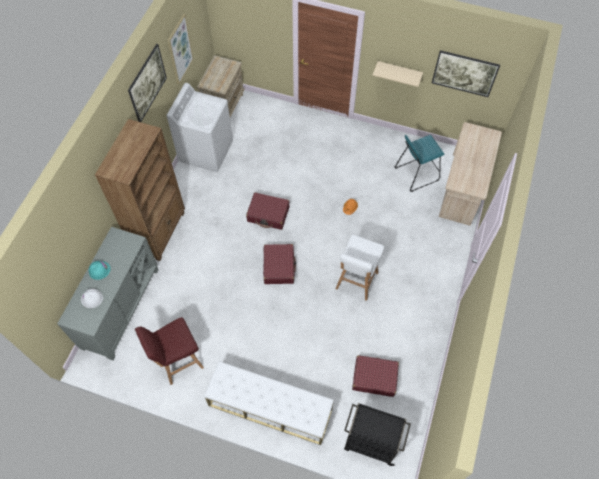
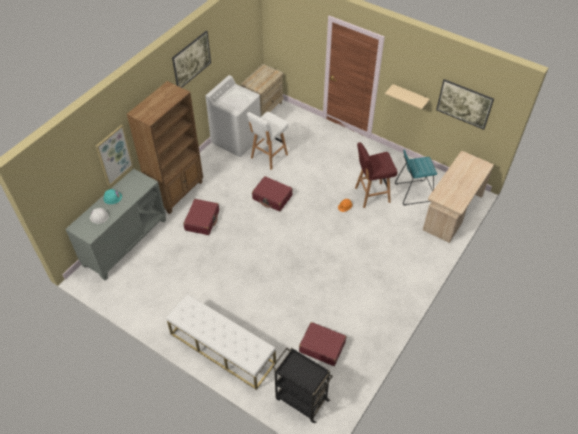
camera: 15 degrees right, 10 degrees down
(178, 361) = (157, 294): red stool -> red stool (371, 195)
(179, 49) = (228, 45): picture -> picture (114, 155)
(279, 267) = (267, 240): red suitcase -> red suitcase (202, 220)
(356, 281) = (331, 266): white stool -> white stool (268, 156)

